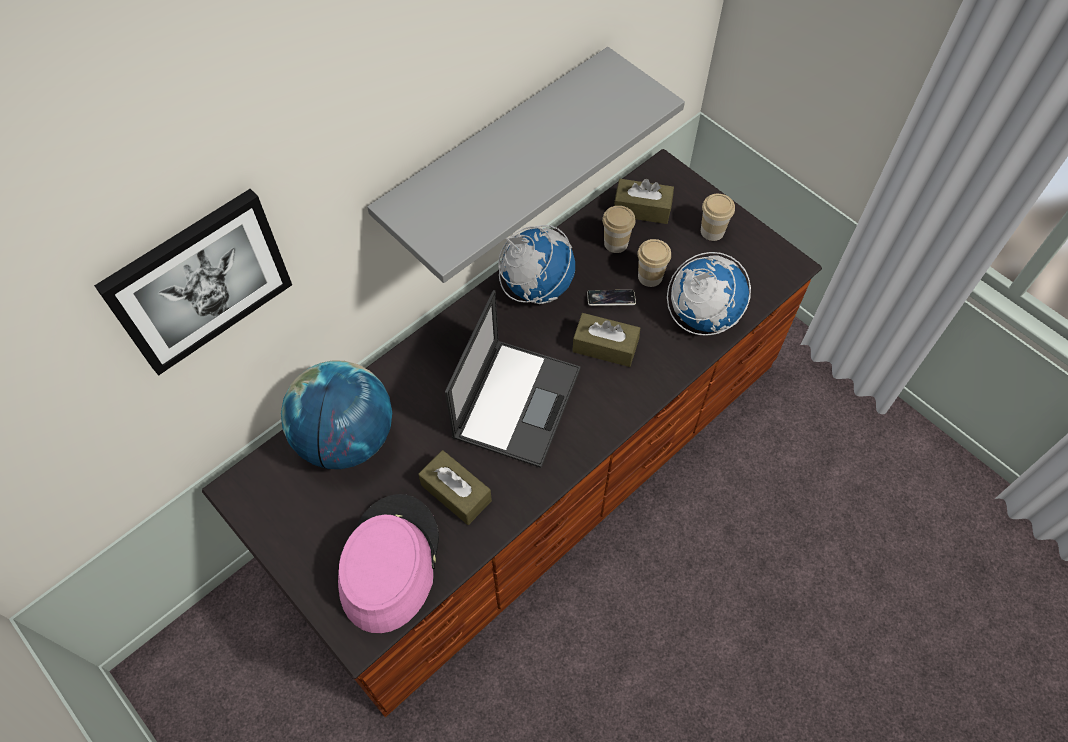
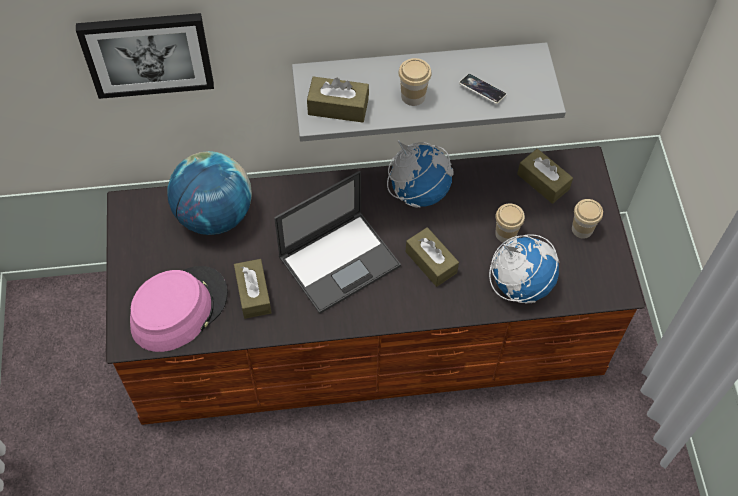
camera: 35 degrees right, 0 degrees up
(458, 222) = (338, 107): none -> brown tissue box
(611, 299) = (463, 232): phone -> phone (482, 90)
(616, 243) = (501, 195): cup -> cup (413, 96)

